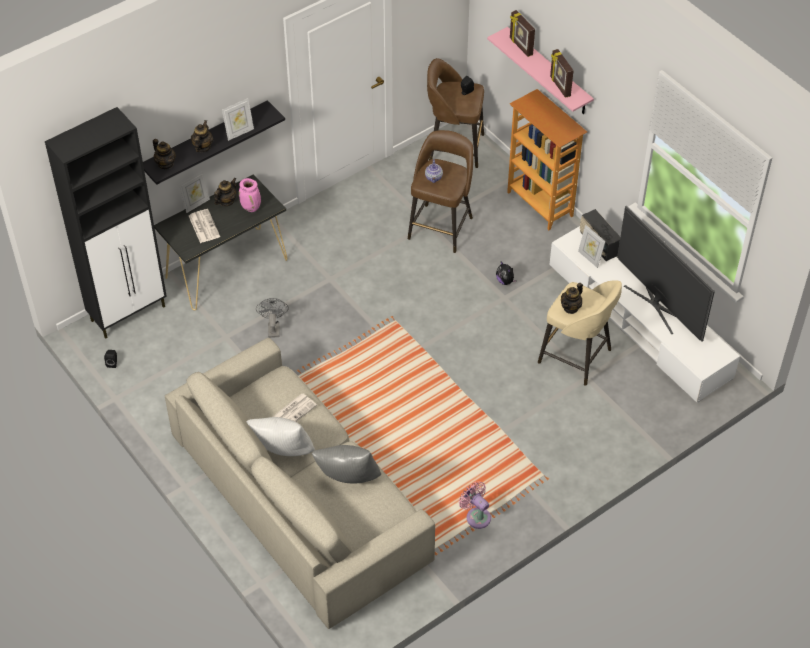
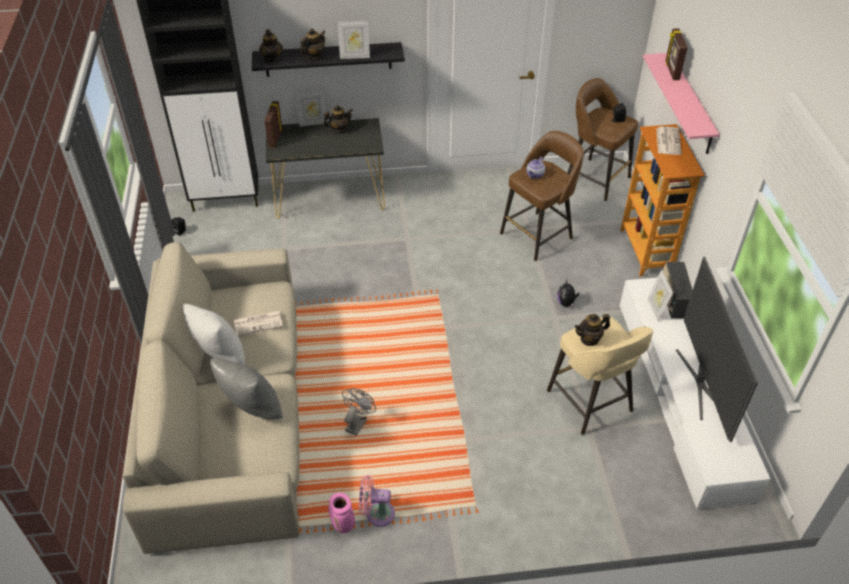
camera: 30 degrees right, 5 degrees down
(203, 226) = (304, 140): newspaper -> newspaper (668, 141)
(251, 208) = (355, 141): pink vase -> pink vase (344, 526)
(273, 327) = (328, 257): grey fan -> grey fan (357, 422)
(476, 516) = (377, 513): pink fan -> pink fan turned 75 degrees counterclockwise
(559, 86) = (689, 113): picture frame -> picture frame (275, 138)

